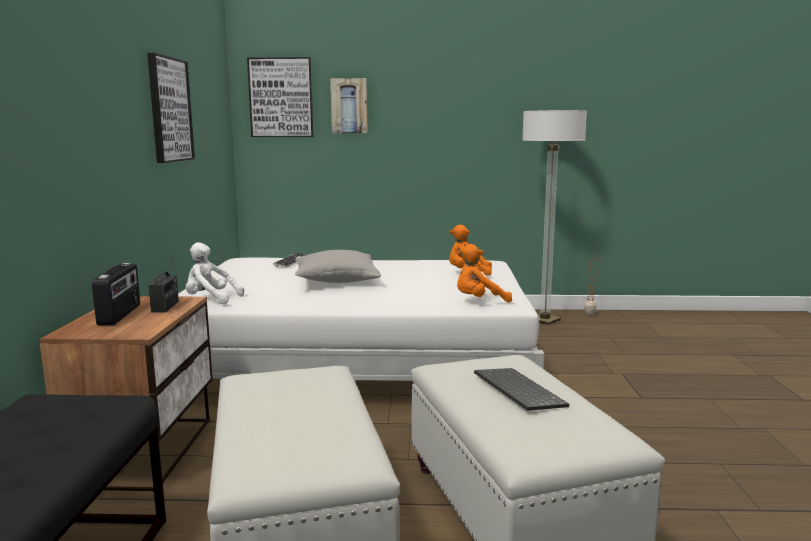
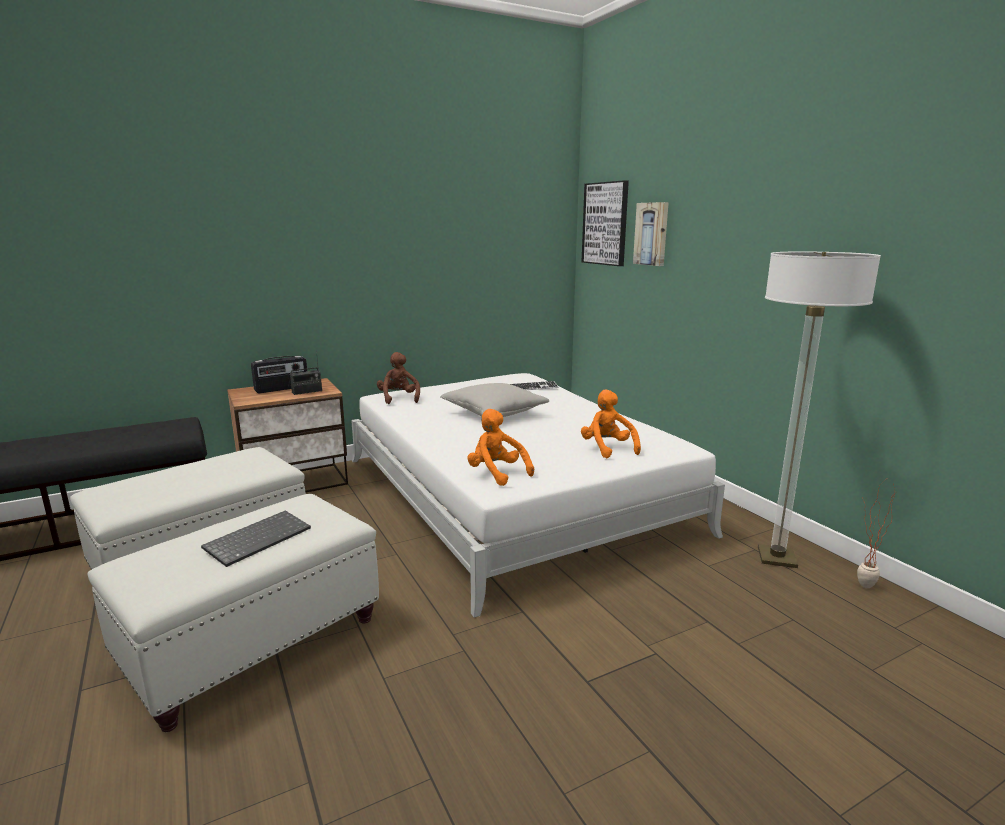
camera: 60 degrees right, 5 degrees up
(169, 110) = (434, 242): picture -> none
(210, 299) = (399, 398): white plush toy -> brown plush toy

